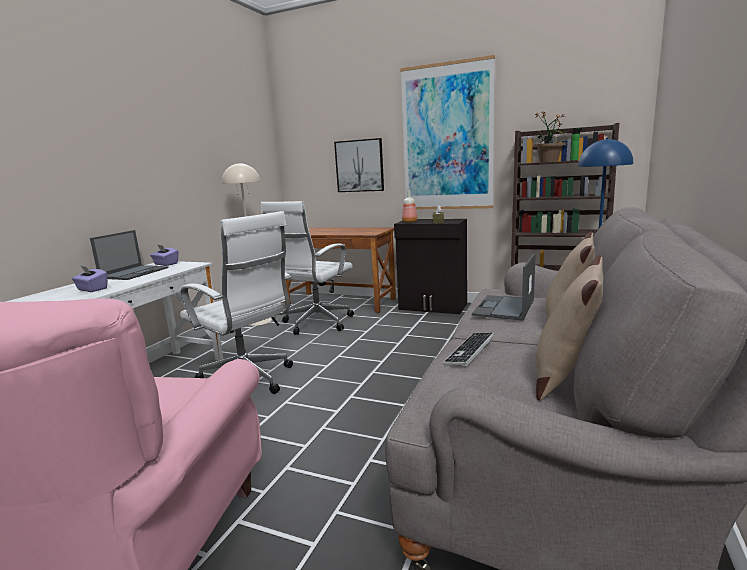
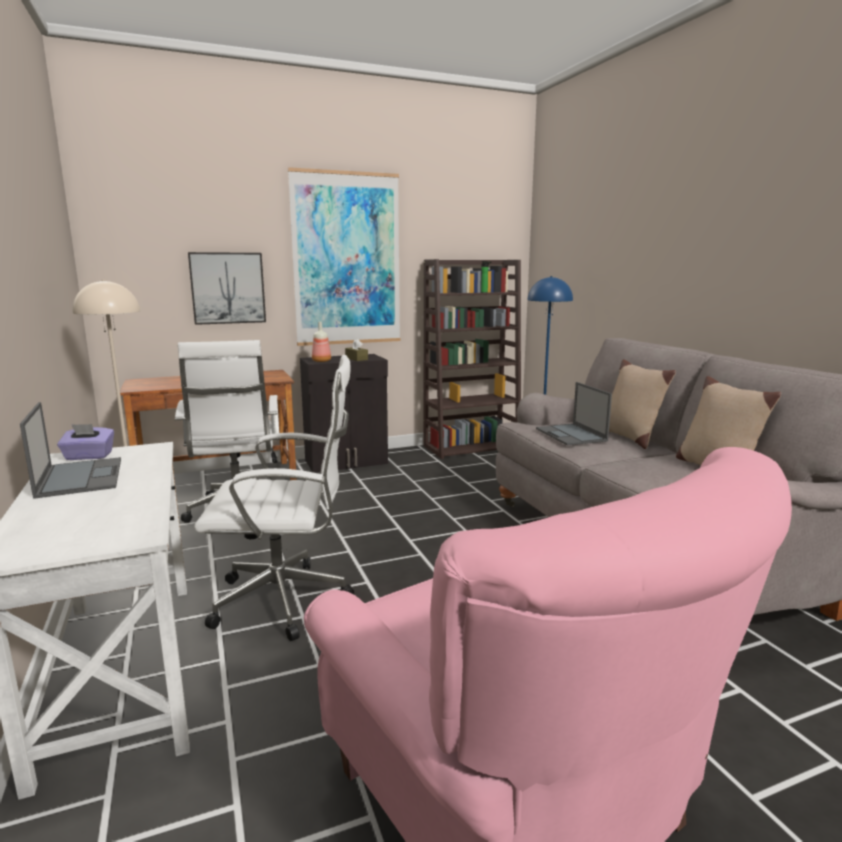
camera: 45 degrees left, 0 degrees up
(92, 289) = (104, 512): purple tissue box -> none
(470, 350) = (636, 469): keyboard -> none
(548, 161) = (462, 292): potted plant -> none

